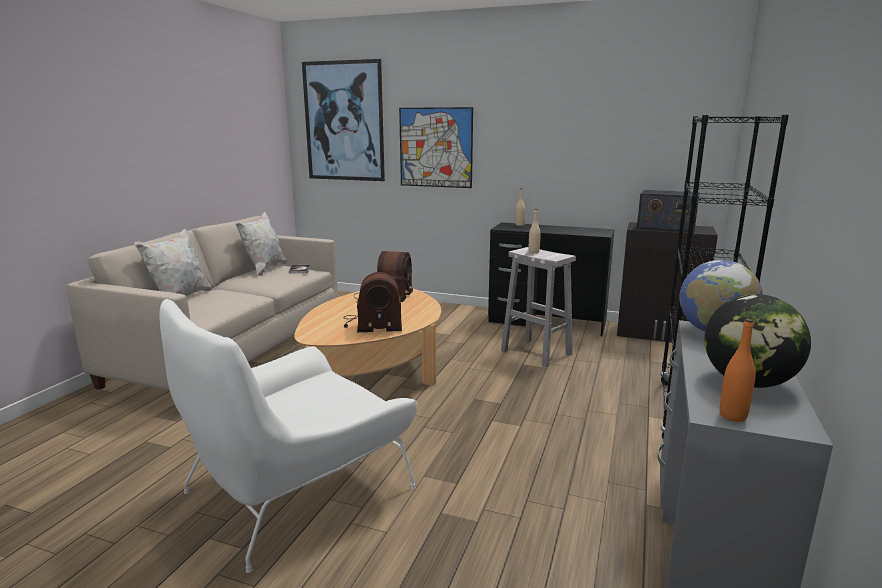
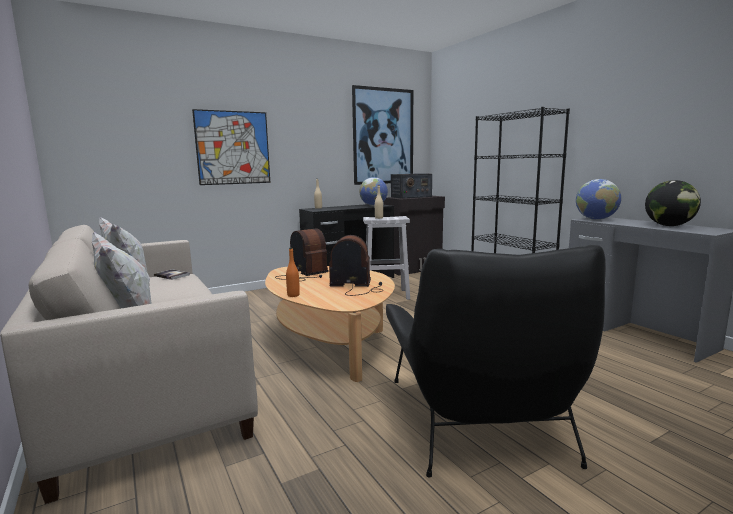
camera: 50 degrees left, 5 degrees down
(297, 488) = (478, 417): white armchair -> black armchair
(344, 121) = (122, 121): picture -> picture (383, 136)
(372, 324) = (356, 287): radio -> radio turned 120 degrees counterclockwise
(589, 232) = (373, 205): none -> globe
(732, 416) = (709, 231): orange bottle -> orange bottle (293, 295)

